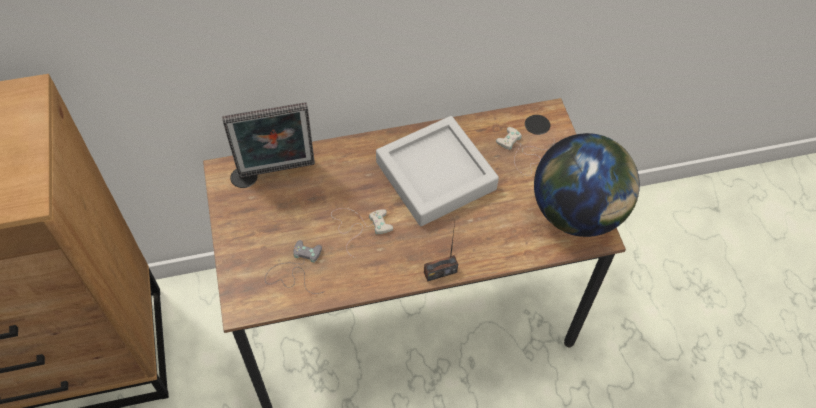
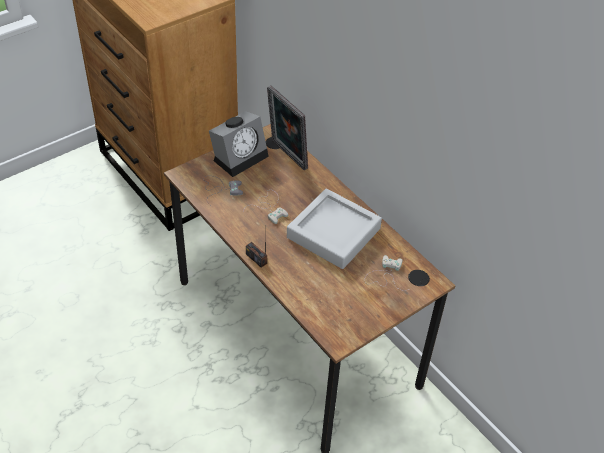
camera: 65 degrees right, 10 degrees down
(247, 224) = (240, 156): none -> alarm clock
(577, 212) = (351, 322): globe -> none

